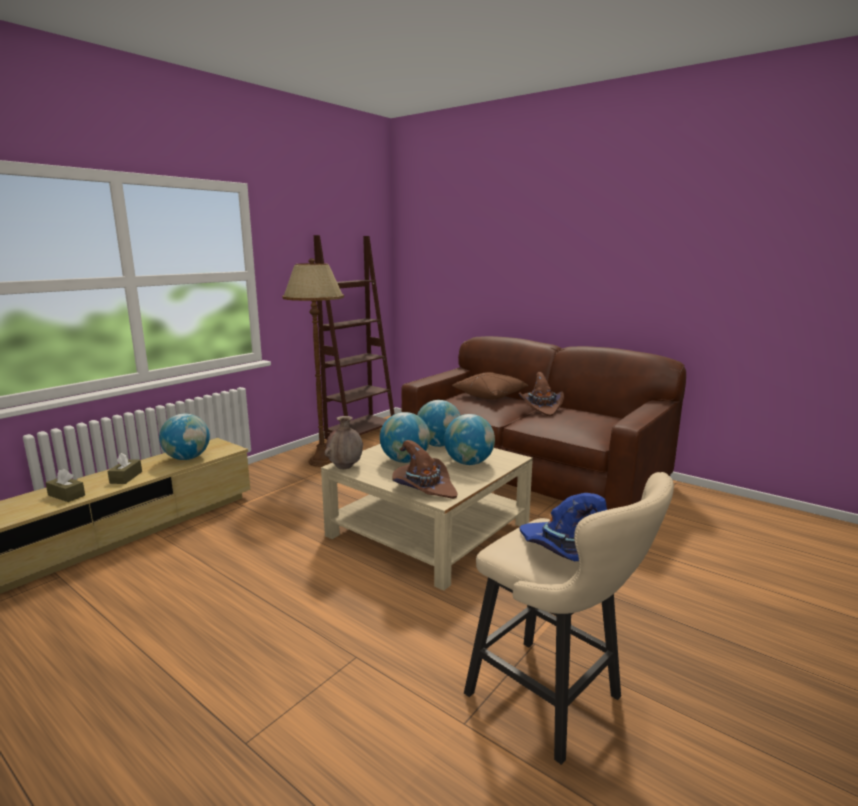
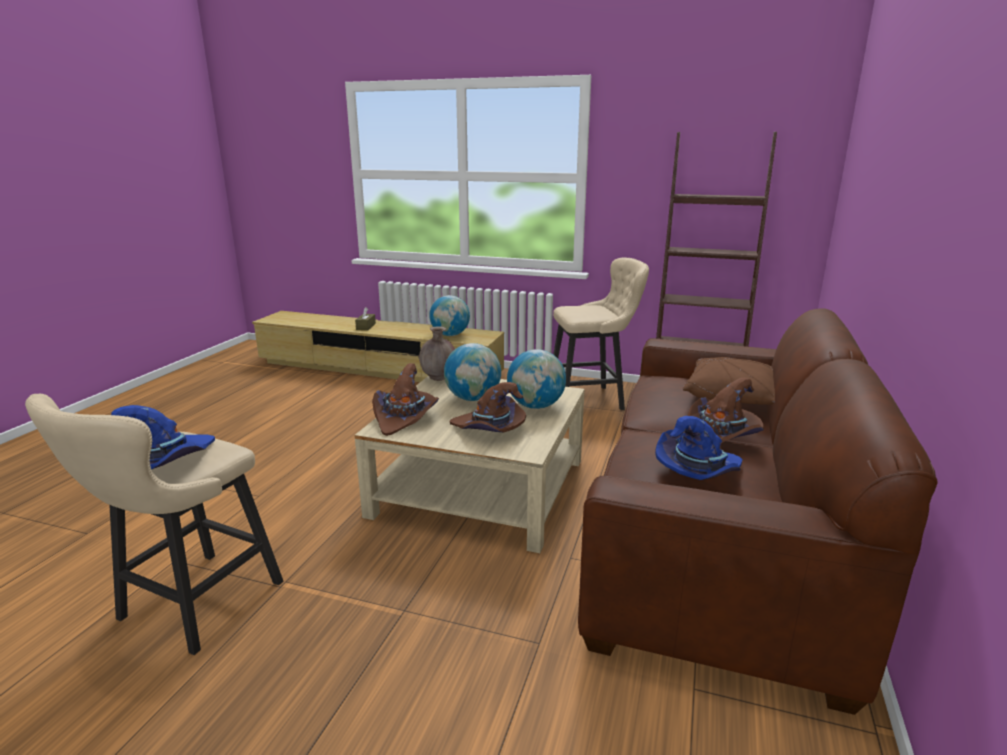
camera: 70 degrees right, 5 degrees up
(126, 477) = (402, 330): brown tissue box -> none
(323, 461) = (594, 399): brown floor lamp -> beige stool
(468, 463) = (490, 429): globe -> brown hat
(583, 418) = (698, 471): none -> blue hat

